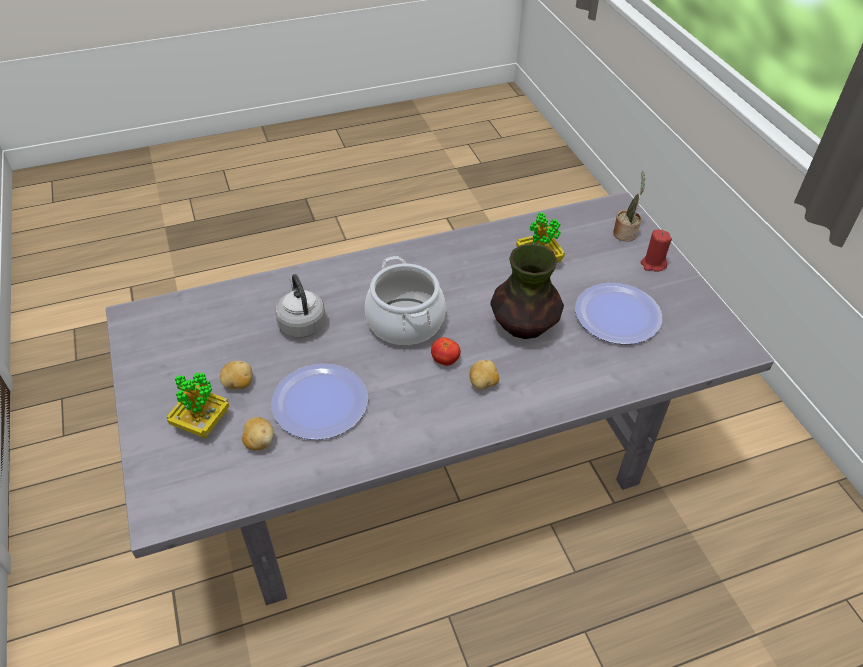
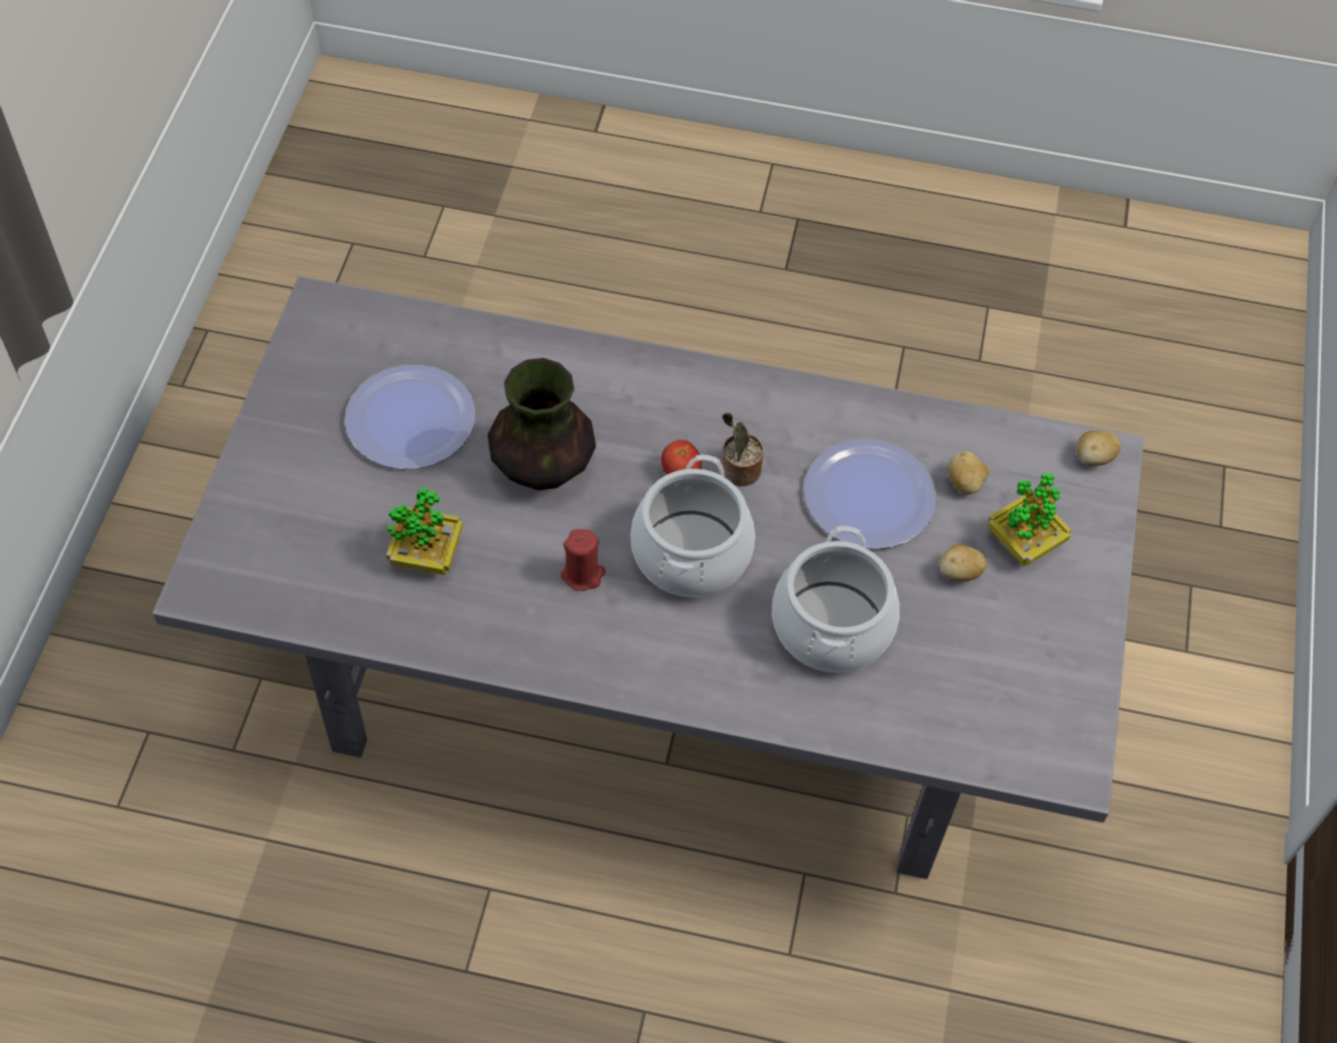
camera: 150 degrees left, 10 degrees up
(301, 323) = (832, 626): grey kettle -> cooking pot
(483, 384) = (658, 420): potato -> potato (1093, 458)
(625, 233) = (252, 534): potted plant -> potted plant (738, 471)
(653, 264) = (278, 464): red candle -> red candle (583, 574)

